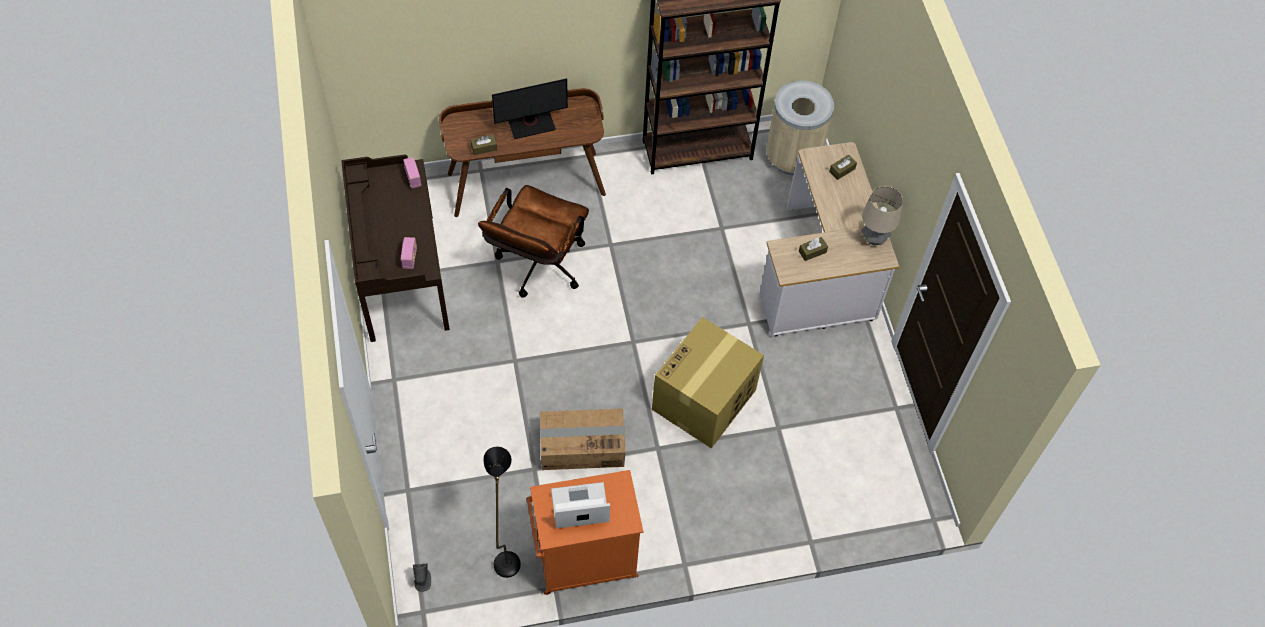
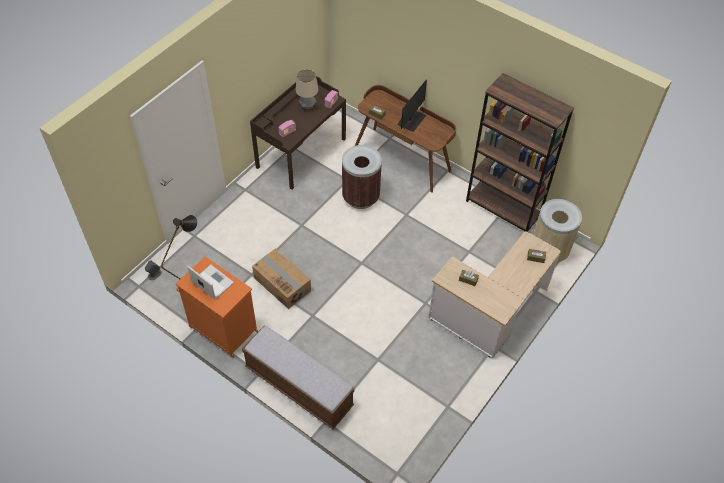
camera: 50 degrees right, 5 degrees down
(531, 123) = (411, 120): monitor -> monitor turned 90 degrees counterclockwise
(537, 268) = (360, 197): brown office chair -> brown trash can
(703, 401) = (359, 315): cardboard box -> none
(741, 535) = (299, 387): none -> bench
(874, 239) = (509, 301): table lamp -> table lamp (307, 106)

